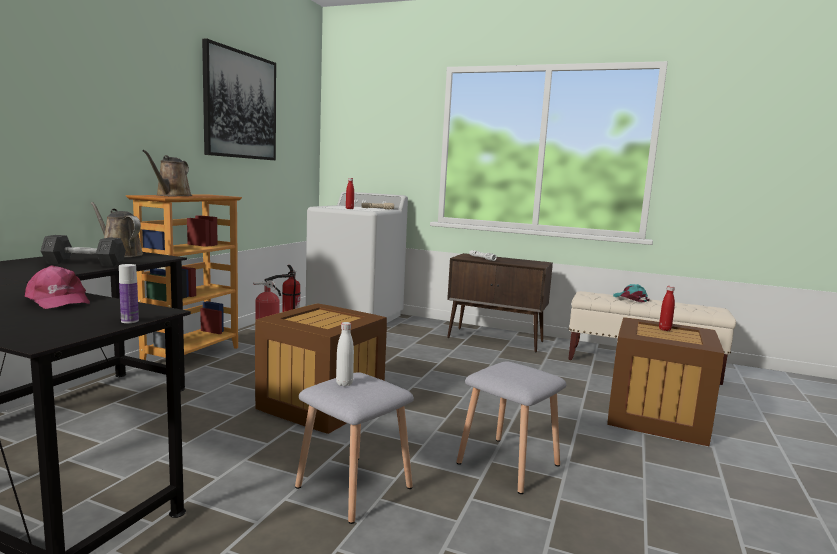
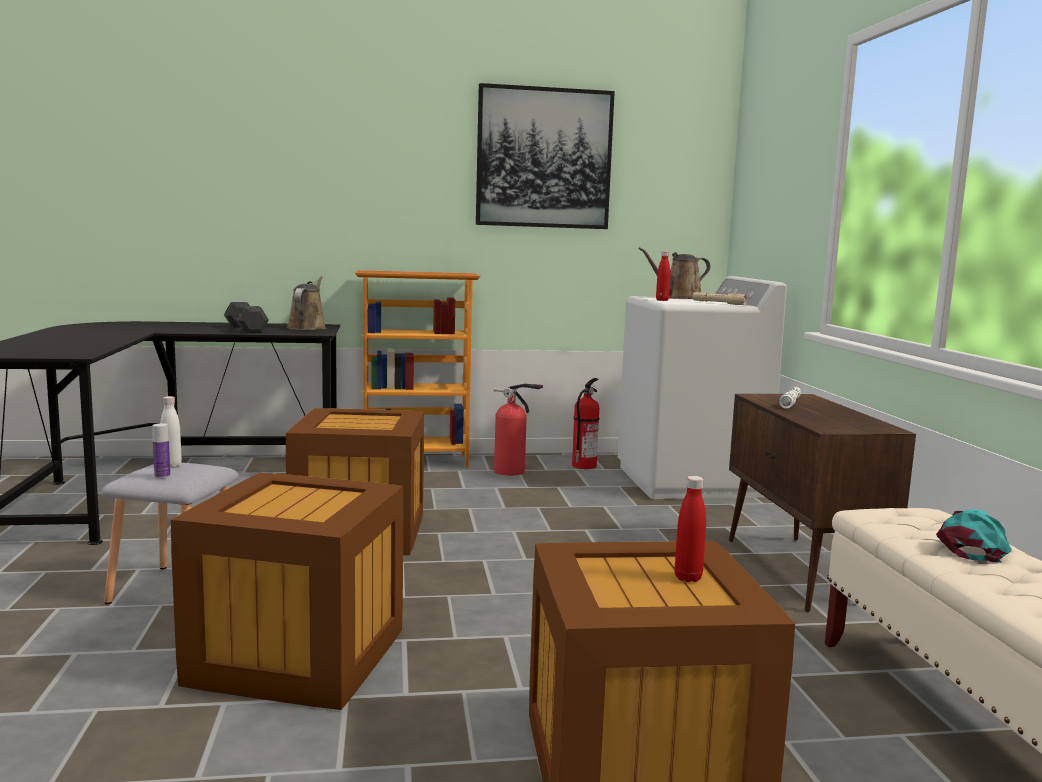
camera: 60 degrees right, 0 degrees up
(57, 300) = (93, 342): pink cap -> none
(130, 321) = (41, 356): bottle -> bottle (162, 476)
(171, 195) = (398, 271): brown watering can -> brown watering can (679, 298)
(510, 464) = (298, 657): grey stool -> crate

